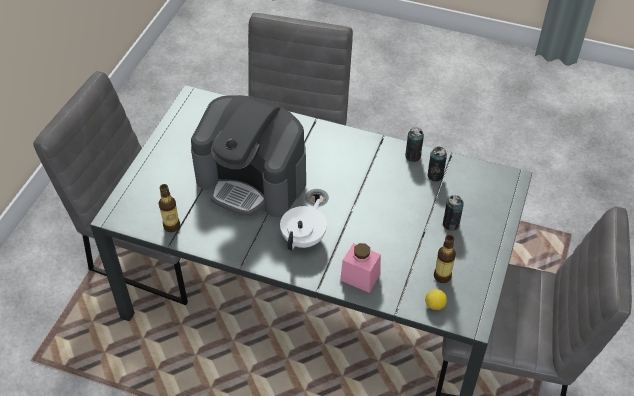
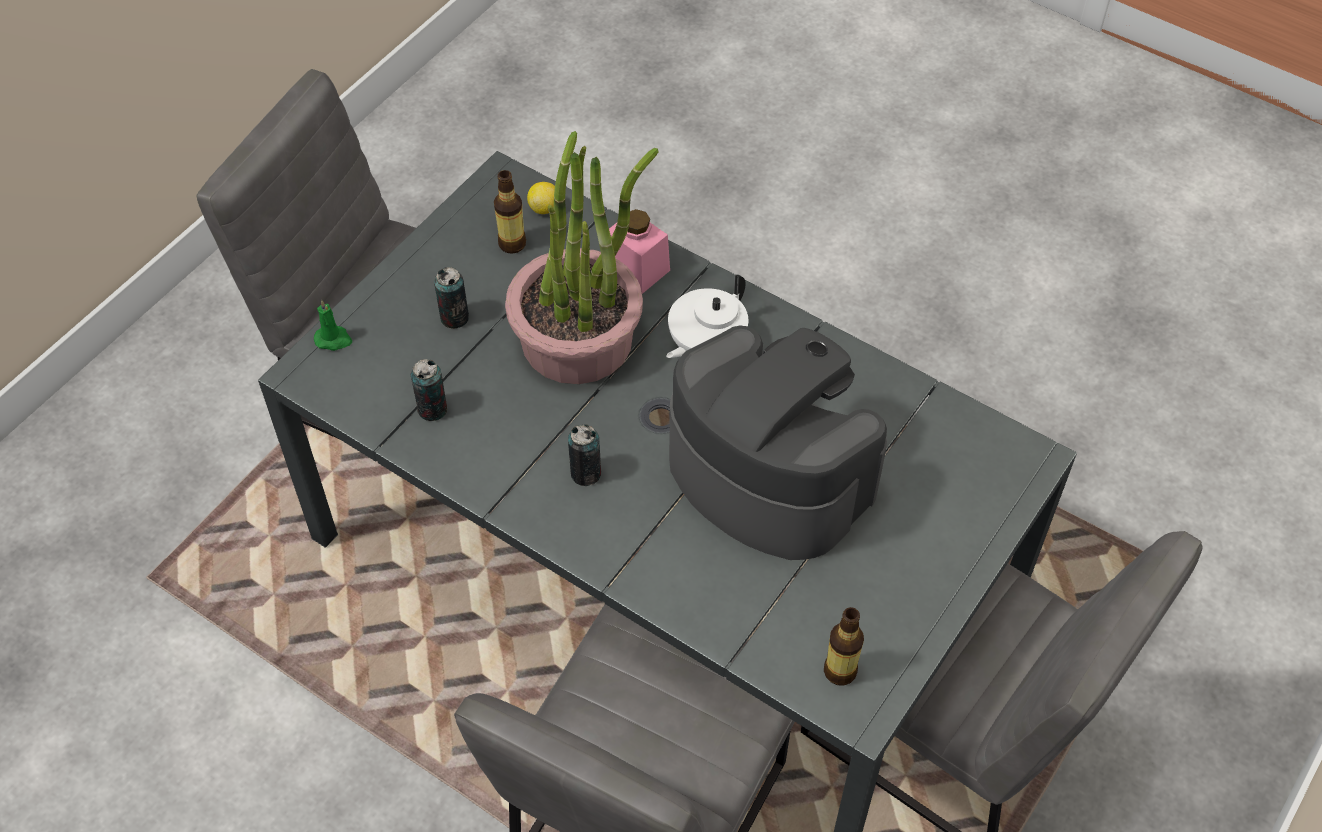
camera: 165 degrees left, 5 degrees up
(172, 226) = (929, 416): bottle -> bottle (840, 671)
(376, 227) = (578, 339): none -> potted plant
(413, 156) = (452, 457): can -> can (586, 473)
(508, 199) = (333, 339): none -> green candle

